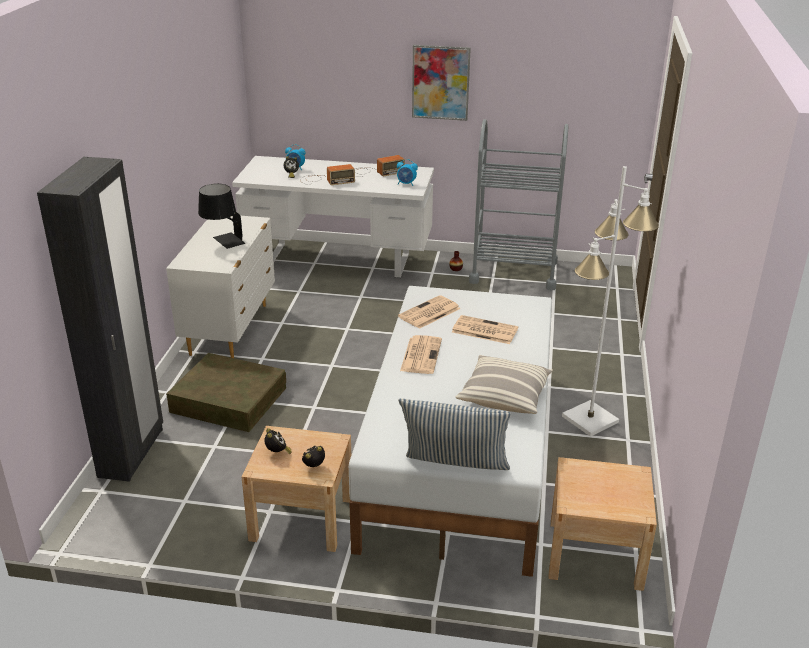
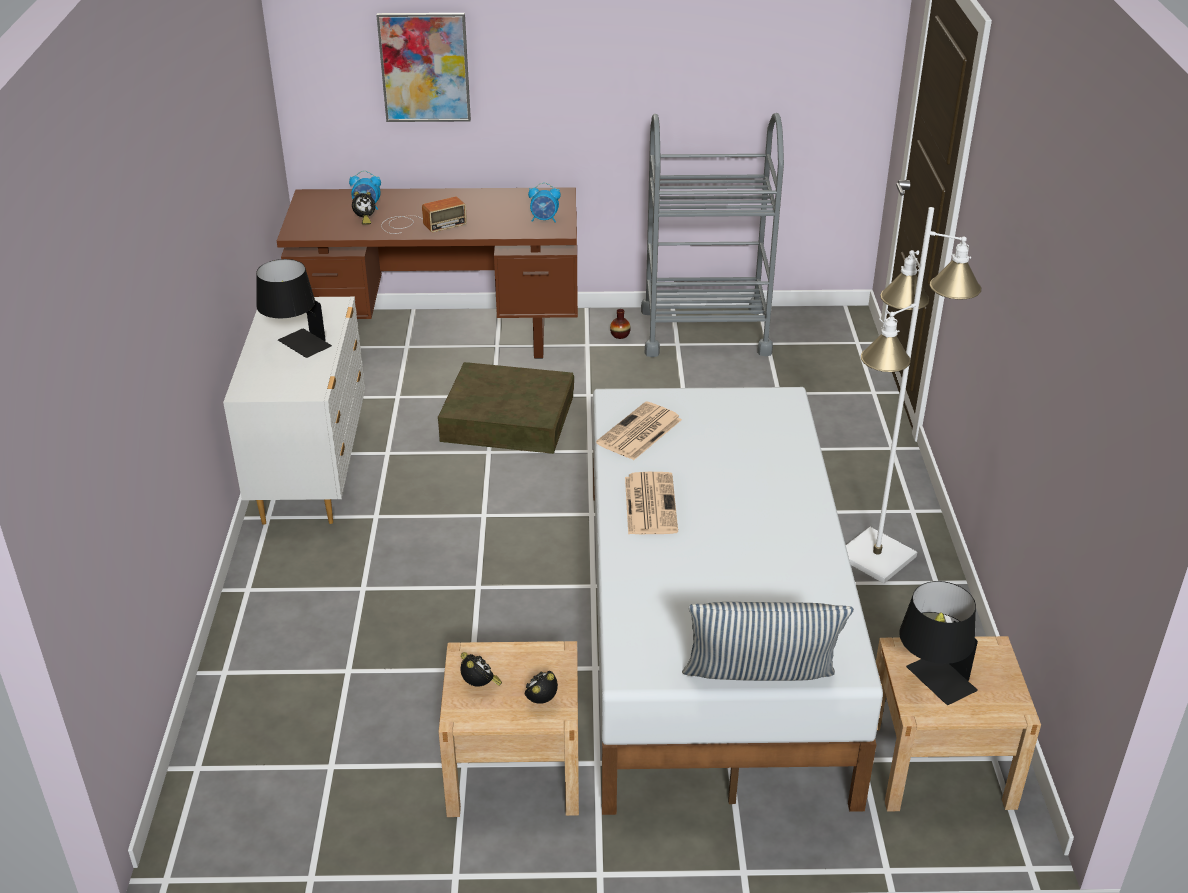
camera: 10 degrees left, 5 degrees up
(132, 453) = (225, 698): black wardrobe -> none
(228, 400) = (346, 591): brown storage box -> brown storage box (508, 418)
(338, 260) = (442, 338): white desk -> brown desk
(374, 172) = (490, 203): radio -> none
(440, 82) = (581, 60): picture -> picture (424, 67)
(483, 330) = (726, 452): newspaper -> none
(504, 396) = (789, 556): pillow -> none
(585, 489) = (931, 683): none -> black table lamp

